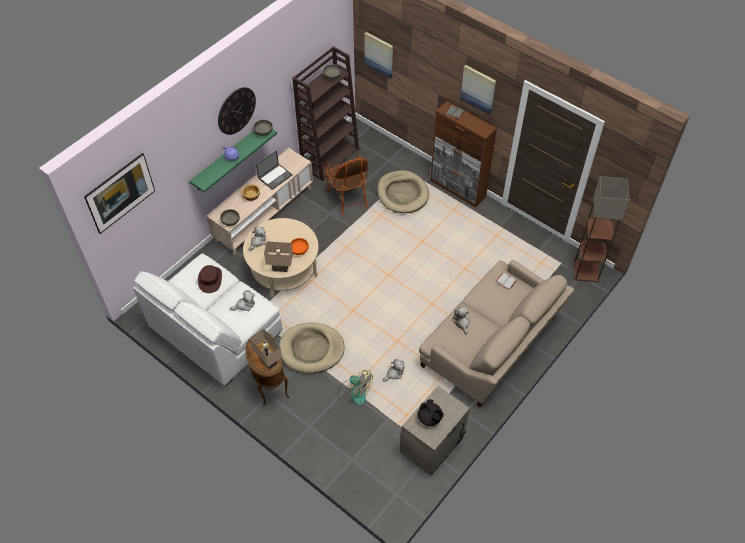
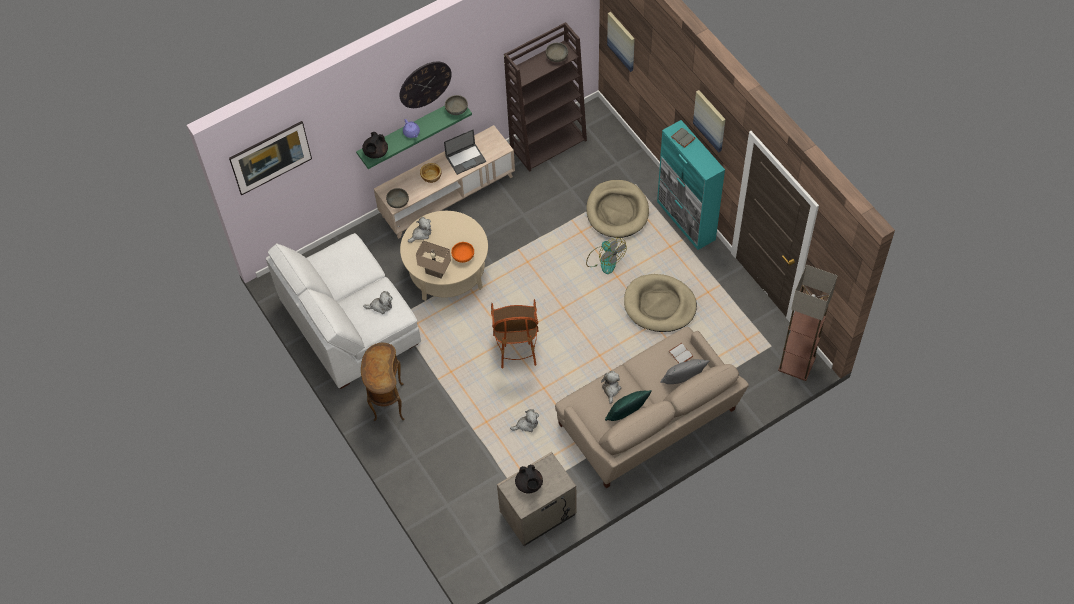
camera: 20 degrees right, 5 degrees up
(206, 178) = (375, 153): none -> black teapot
(210, 279) = (353, 267): brown hat -> none
(267, 361) = (380, 377): beige table lamp -> none
(311, 349) = (446, 372): beige dog bed -> beige dog bed (659, 305)
(348, 198) = (551, 200): armchair -> armchair (516, 345)
(354, 392) = (475, 433): fan -> fan (604, 260)
(458, 189) = (686, 221): brown cabinet -> turquoise cabinet
(483, 339) = (627, 413): none -> green pillow
(516, 301) = (683, 380): none -> grey pillow

